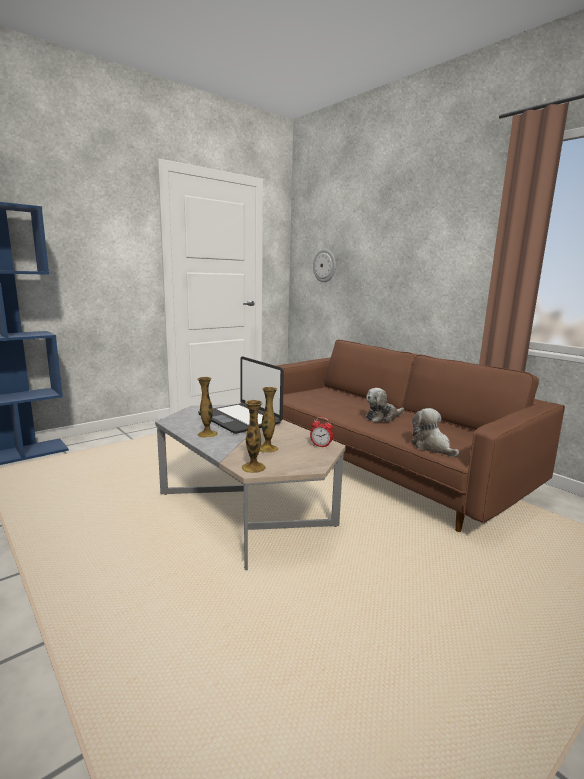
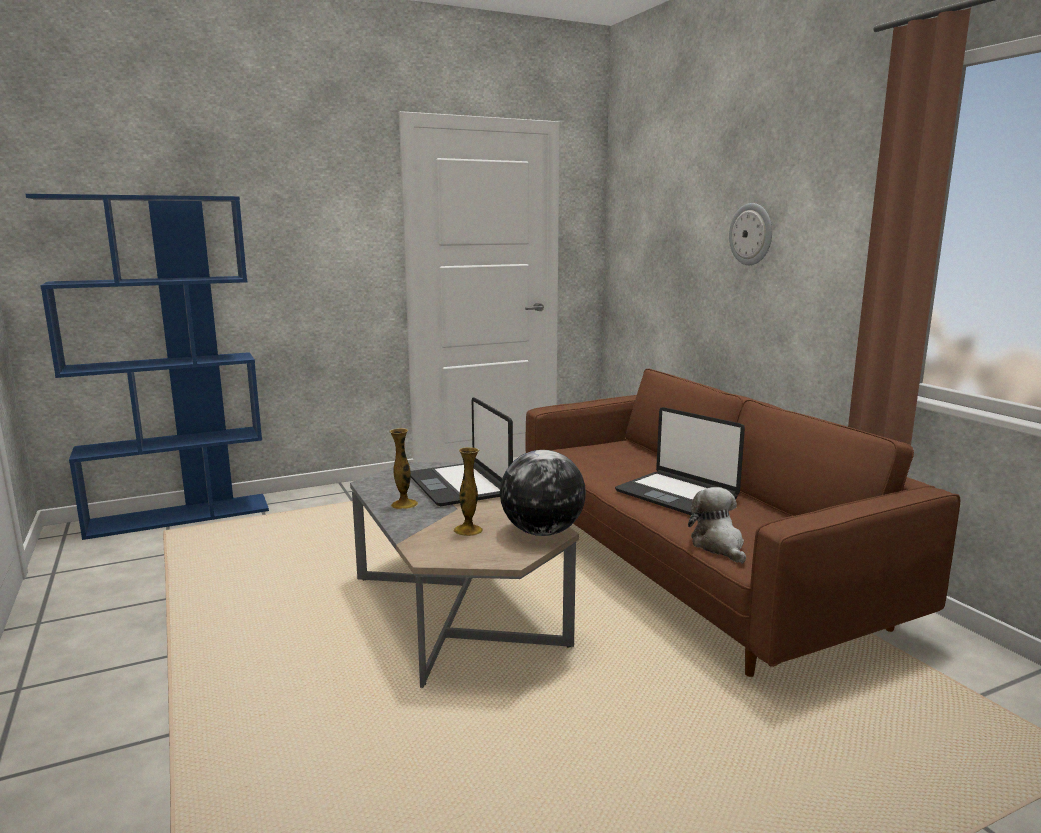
camera: 15 degrees right, 0 degrees up
(253, 467) = (433, 554): vase -> none
(321, 446) = (543, 532): alarm clock -> globe
(325, 265) = (649, 249): wall clock -> wall clock (751, 234)
(382, 417) = (677, 495): plush toy -> laptop

